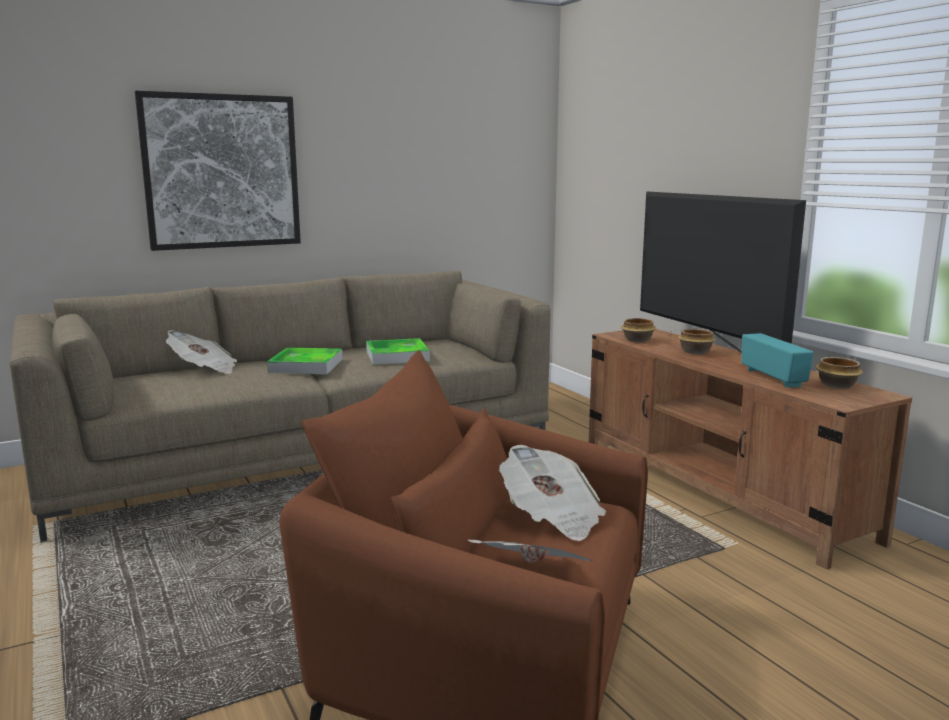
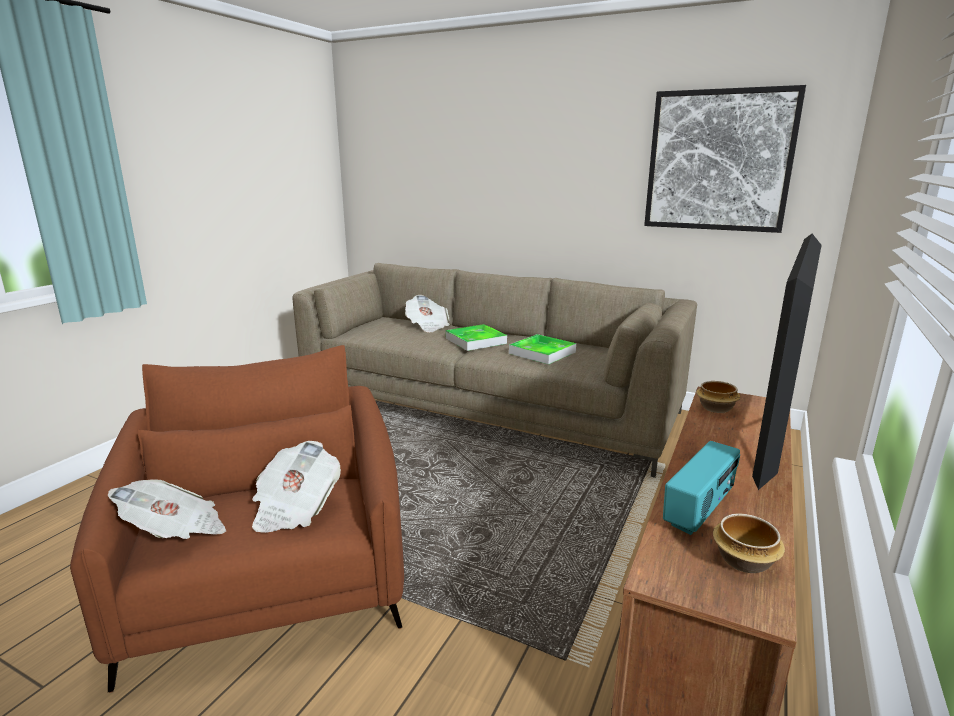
camera: 55 degrees right, 5 degrees up
(222, 172) = (496, 185): picture -> picture (718, 161)
(694, 352) = (726, 444): bowl -> none

